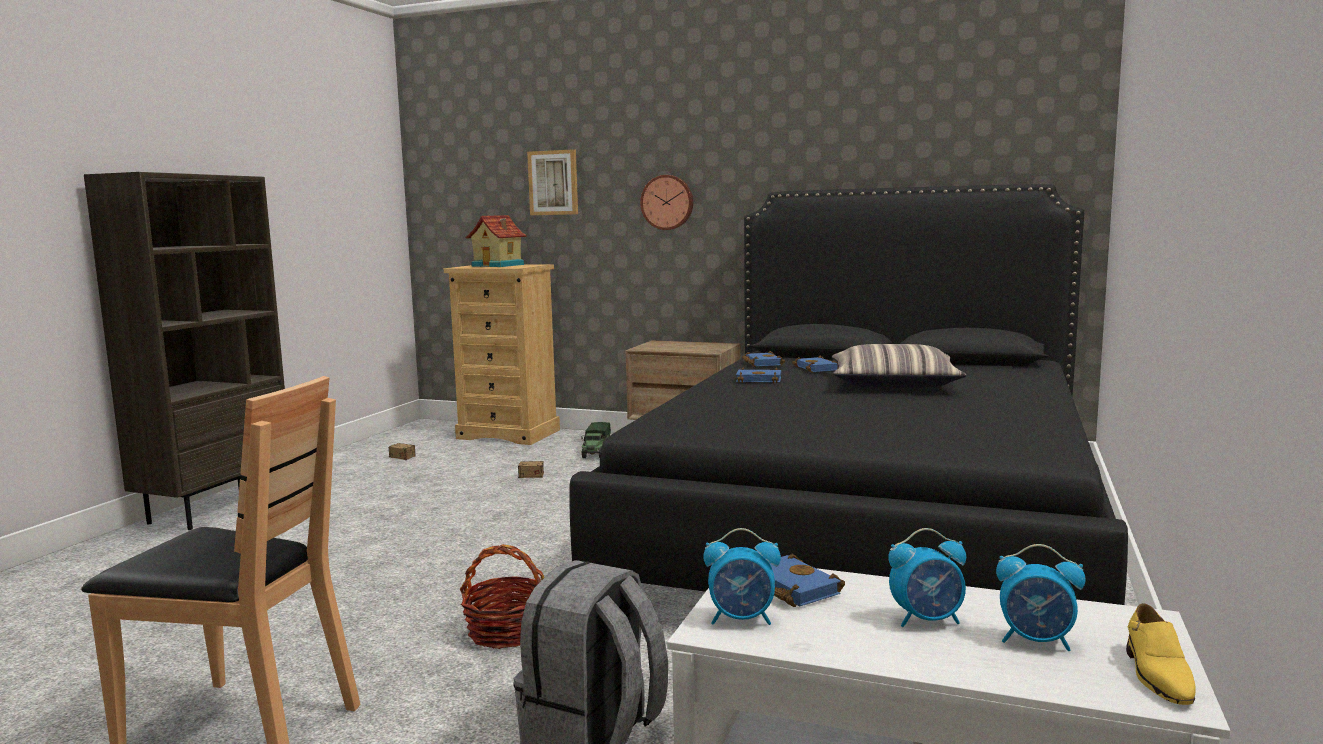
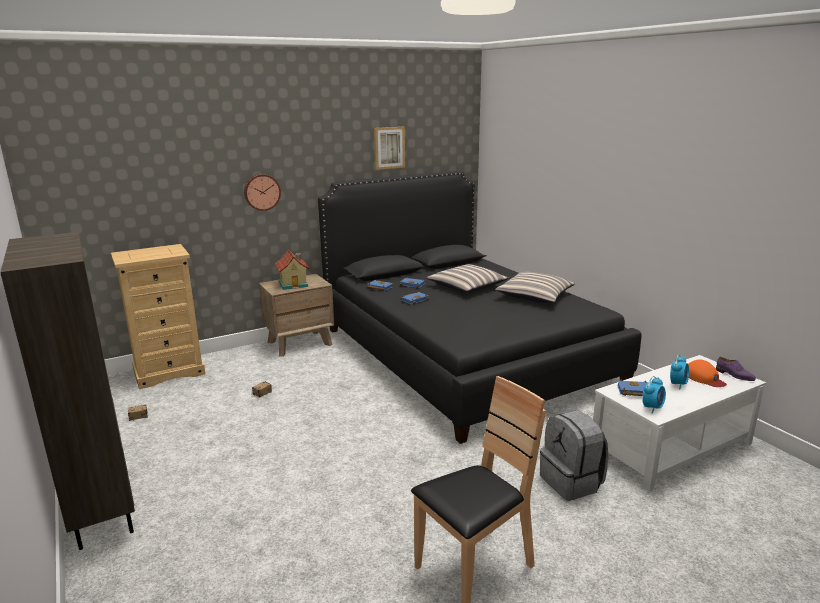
camera: 50 degrees left, 10 degrees up
(499, 265) = (146, 253): toy house -> toy house (294, 284)
(507, 632) = (459, 469): basket -> none
(553, 183) = (171, 184): picture -> picture (389, 147)
(596, 452) = (259, 364): toy truck -> none
(978, 413) = (534, 296): none -> pillow
(1036, 641) = (704, 378): alarm clock -> orange cap
(1157, 675) = (734, 375): yellow shoe -> purple shoe

